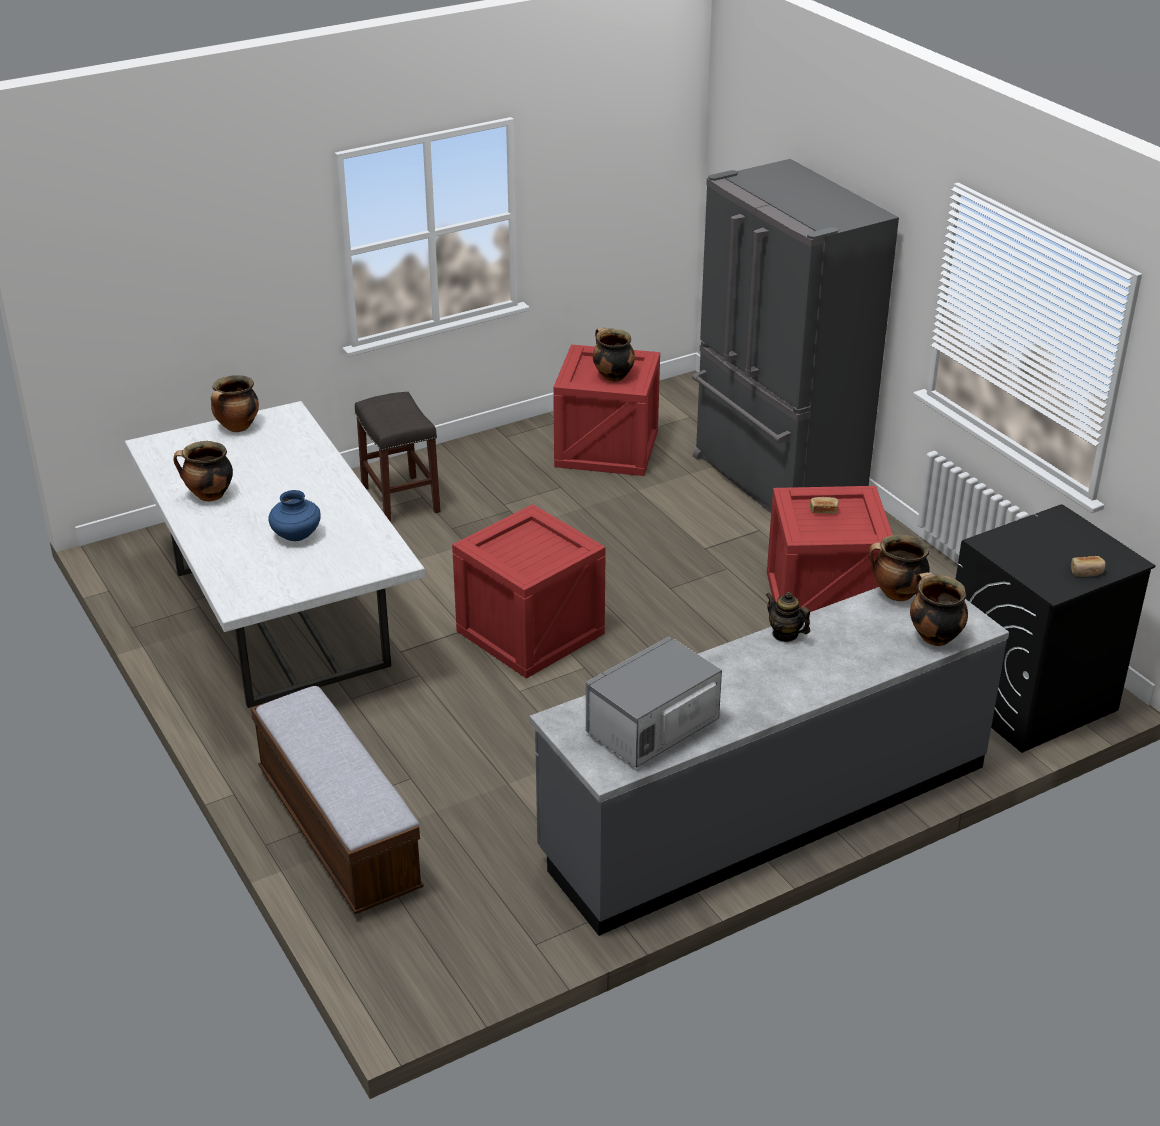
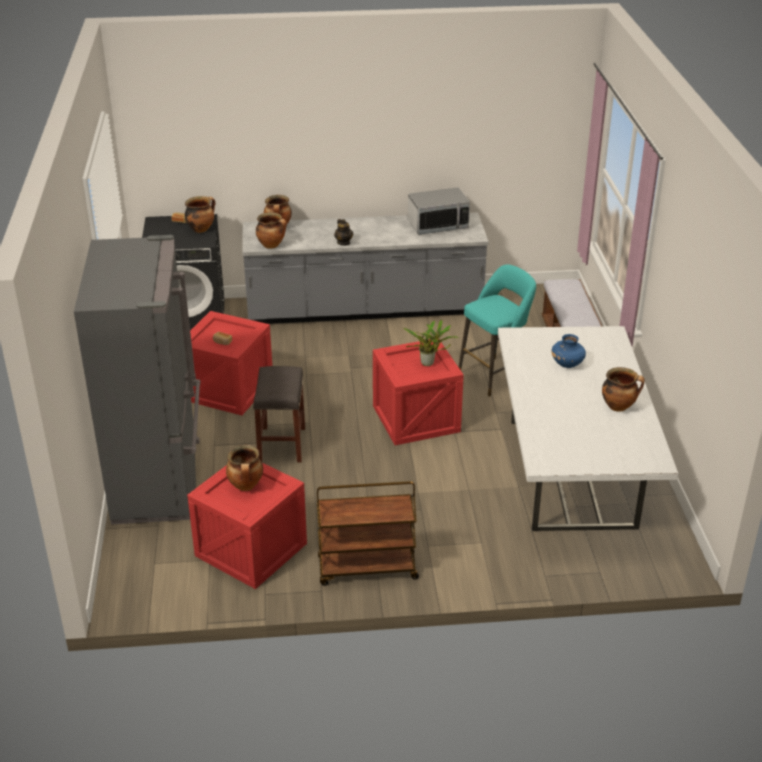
camera: 155 degrees left, 0 degrees up
(237, 428) = (586, 460): cooking pot -> cooking pot (201, 229)
(401, 500) = (445, 547): grey stool -> grey stool (281, 444)
(452, 738) = (495, 375): none -> turquoise stool
(474, 462) = (366, 569): none -> brown cart
(512, 554) = (429, 364): none -> potted plant

